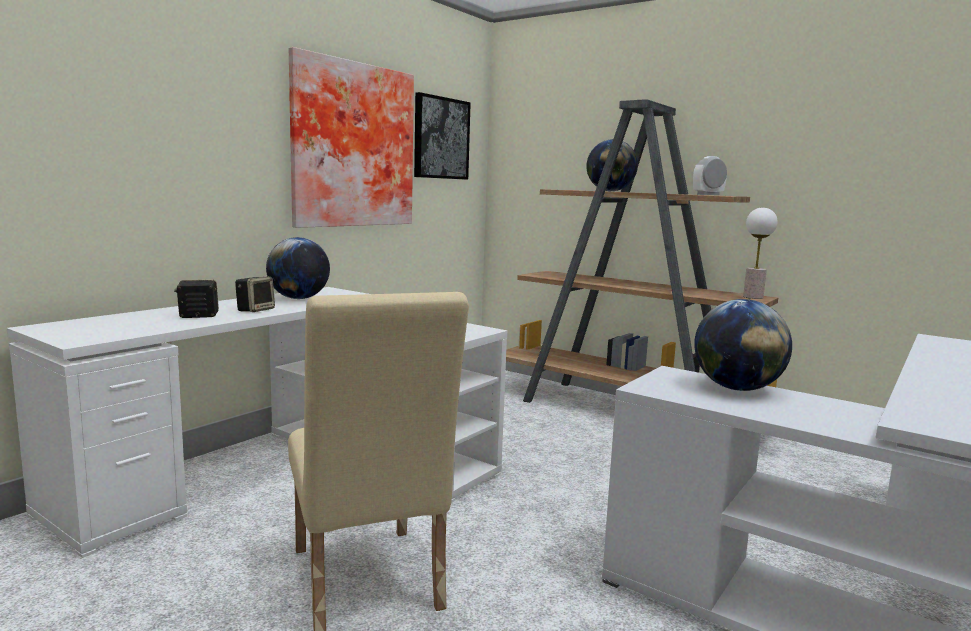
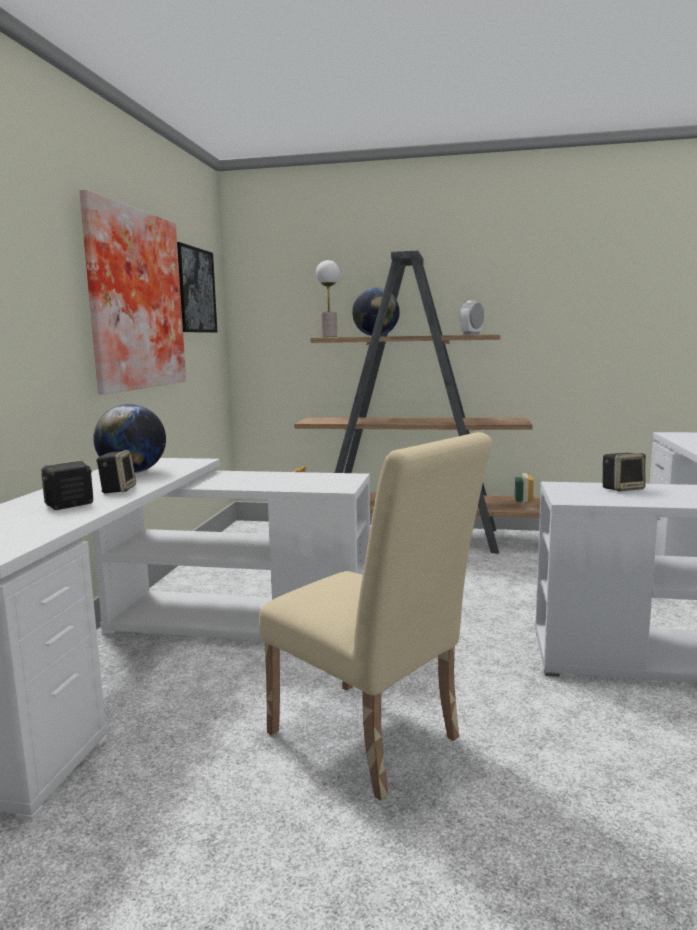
camera: 25 degrees left, 0 degrees up
(737, 388) = (622, 489): globe -> speaker
(753, 297) = (512, 419): table lamp -> table lamp (329, 337)

